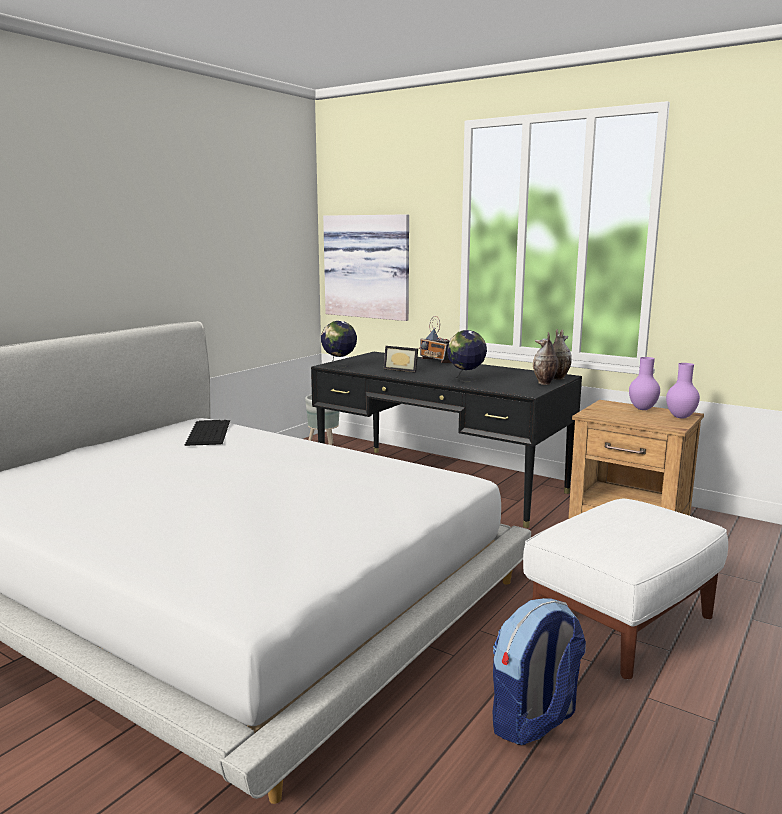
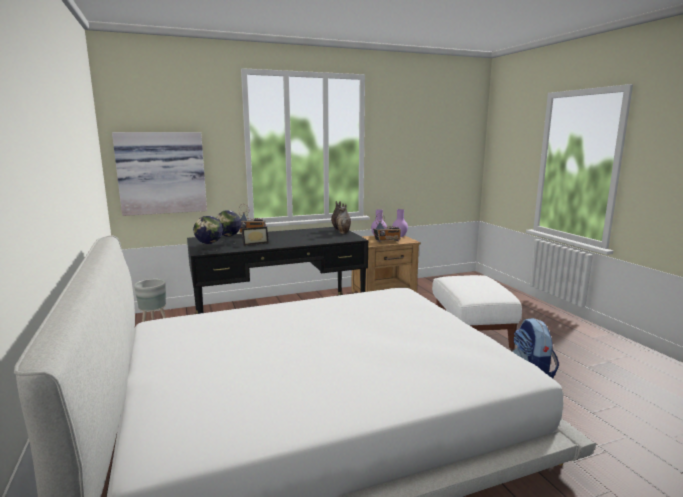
camera: 55 degrees left, 0 degrees up
(208, 432) = (201, 324): keyboard -> none
(466, 380) = (308, 240): globe -> globe (229, 243)
(629, 417) = (387, 241): none -> radio

